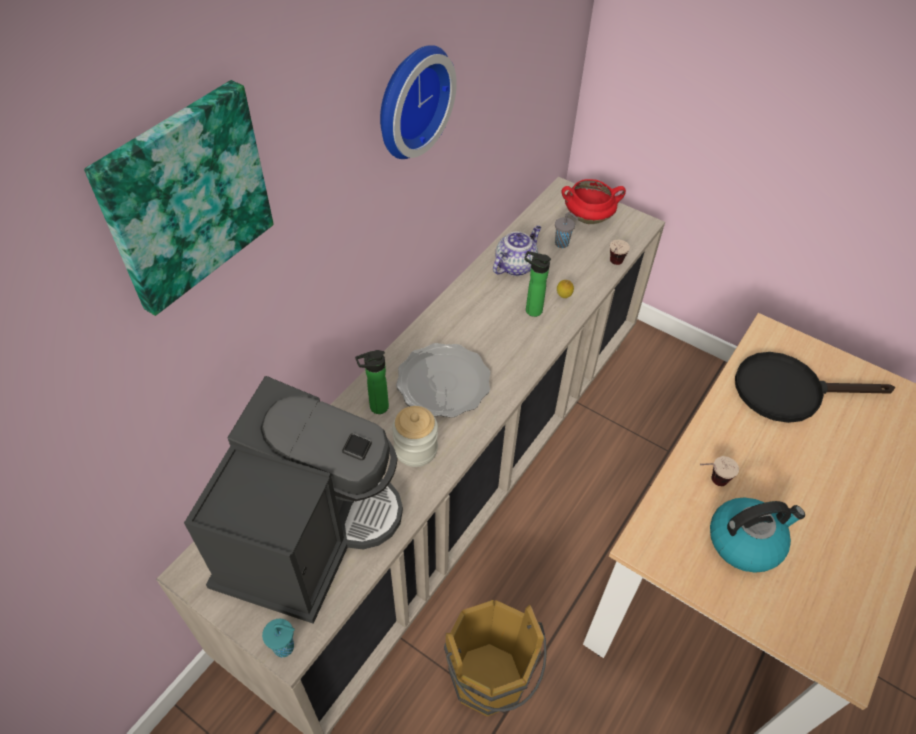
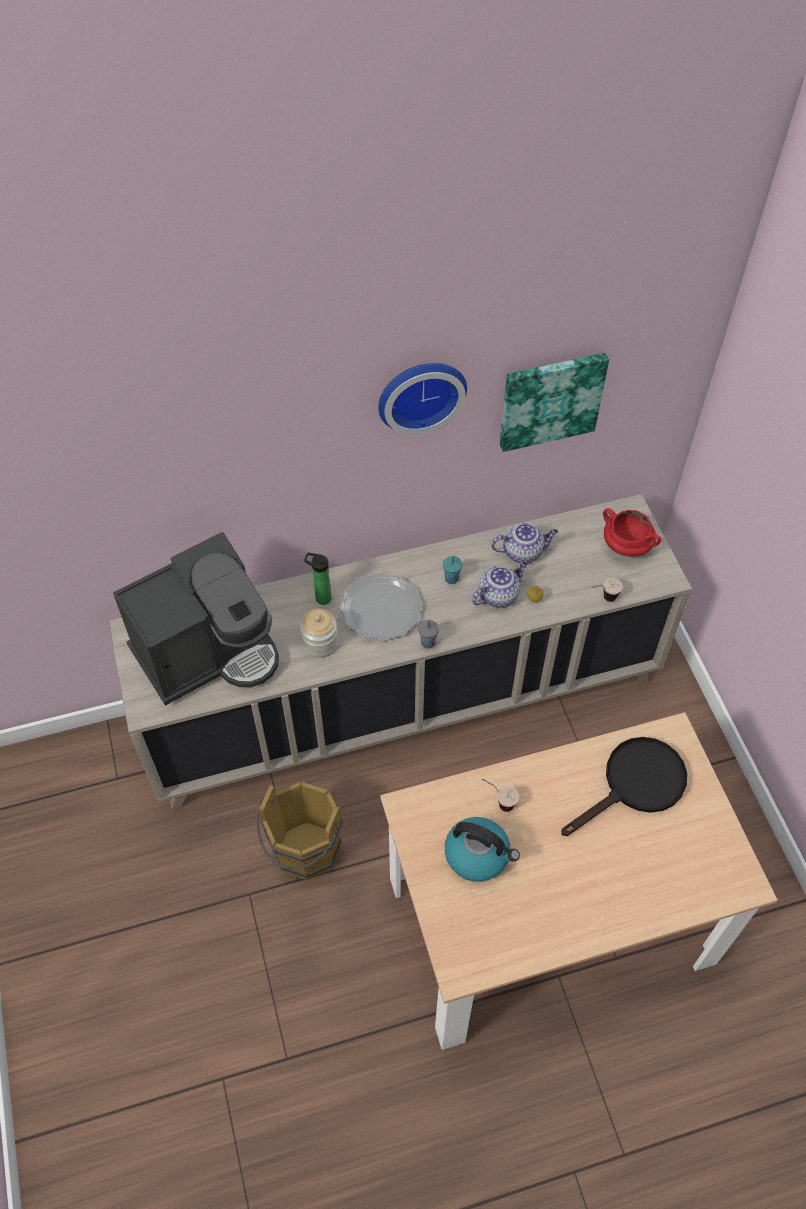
camera: 40 degrees right, 5 degrees up
(185, 197) = (189, 406): picture -> picture (550, 399)
(285, 647) = (142, 708): turquoise cup -> turquoise cup (452, 579)
(531, 310) = (498, 595): bottle -> teapot
(562, 244) = (580, 556): grey cup -> grey cup (428, 643)
(789, 391) = (635, 785): black frying pan -> black frying pan turned 105 degrees clockwise

